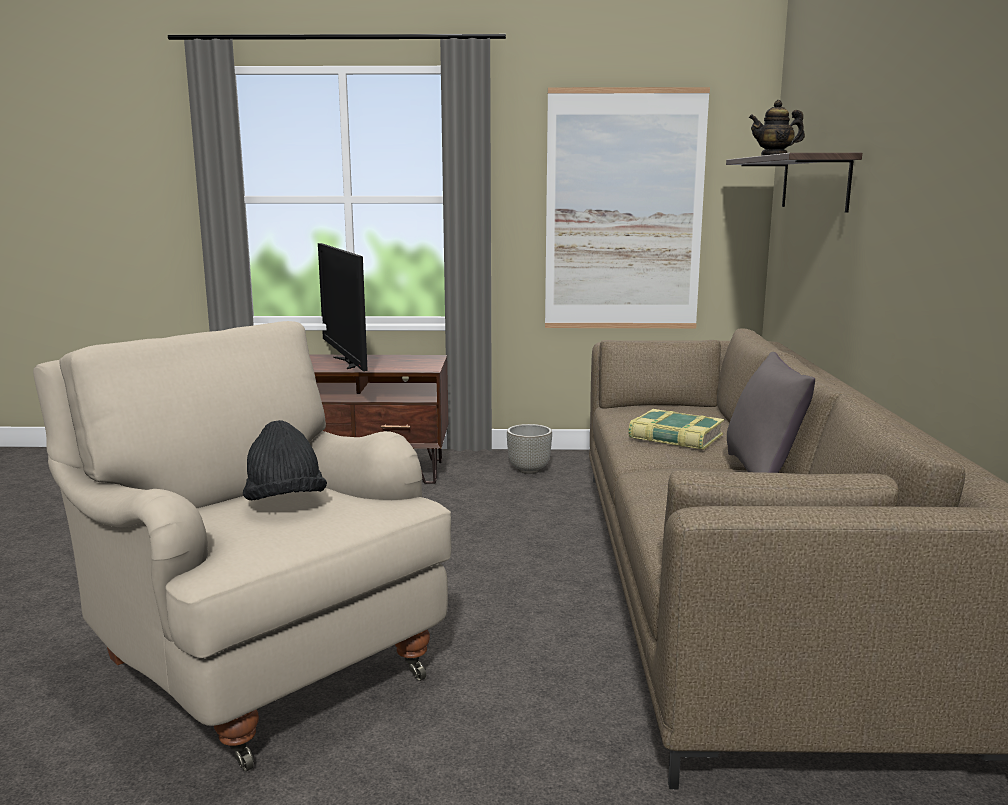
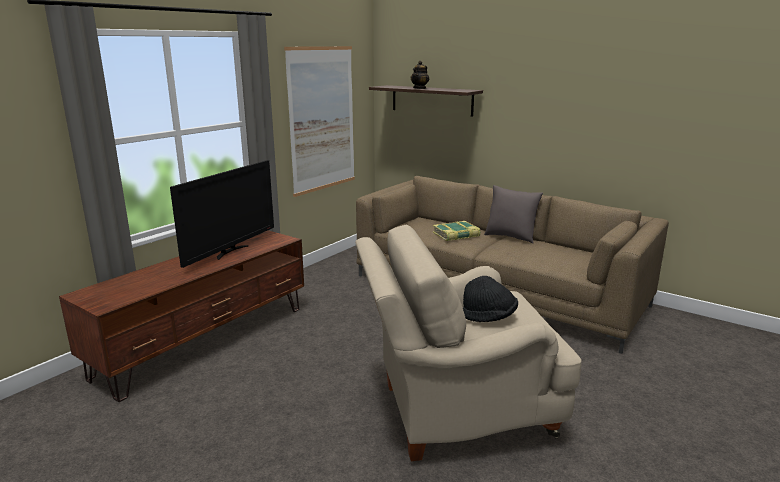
camera: 55 degrees left, 5 degrees up
(347, 362) = (230, 251): television -> television turned 75 degrees counterclockwise
(528, 470) = (320, 283): grey planter -> none

